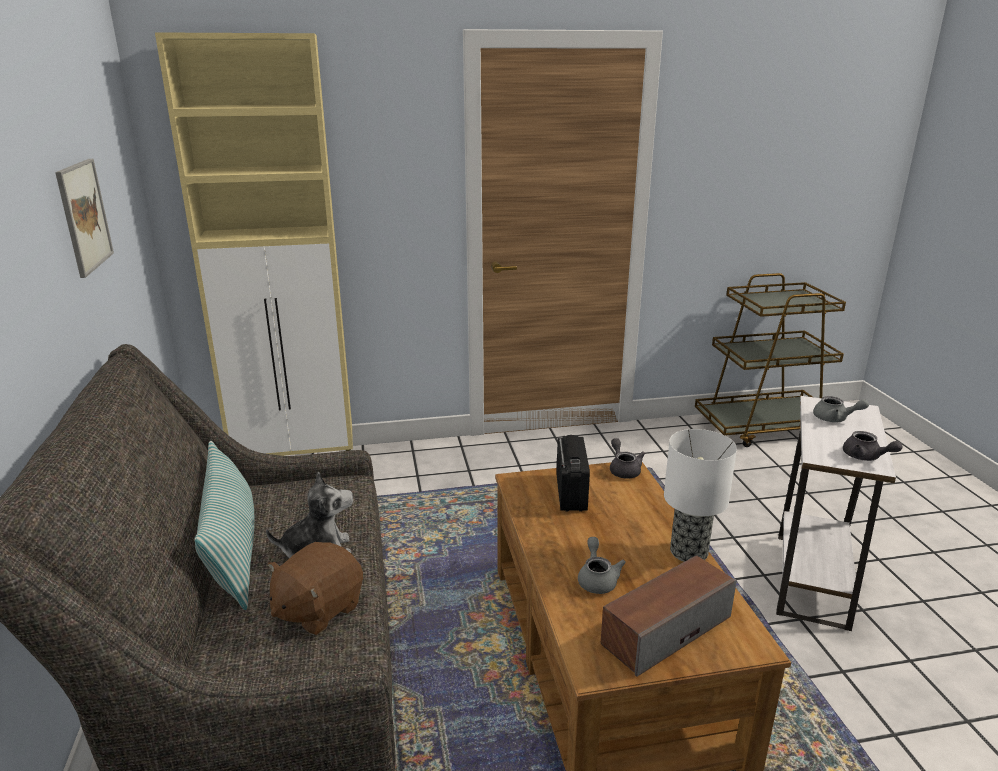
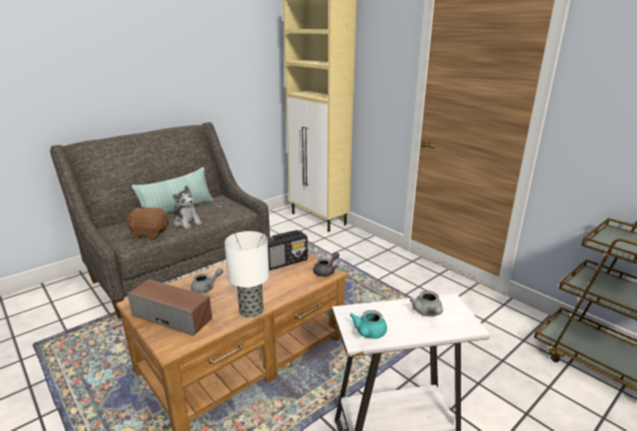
camera: 60 degrees right, 0 degrees up
(84, 216) = (214, 68): picture -> none
(866, 457) = (369, 334): grey teapot -> turquoise teapot

